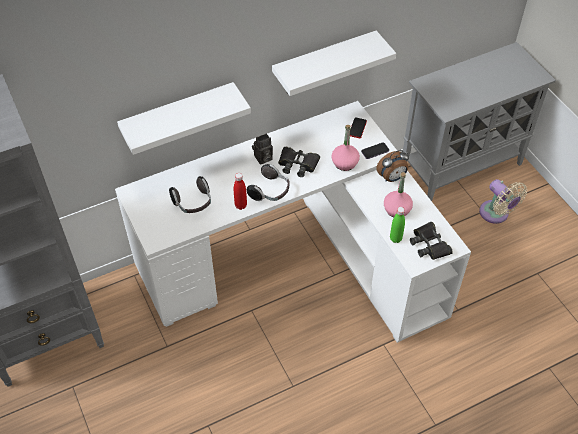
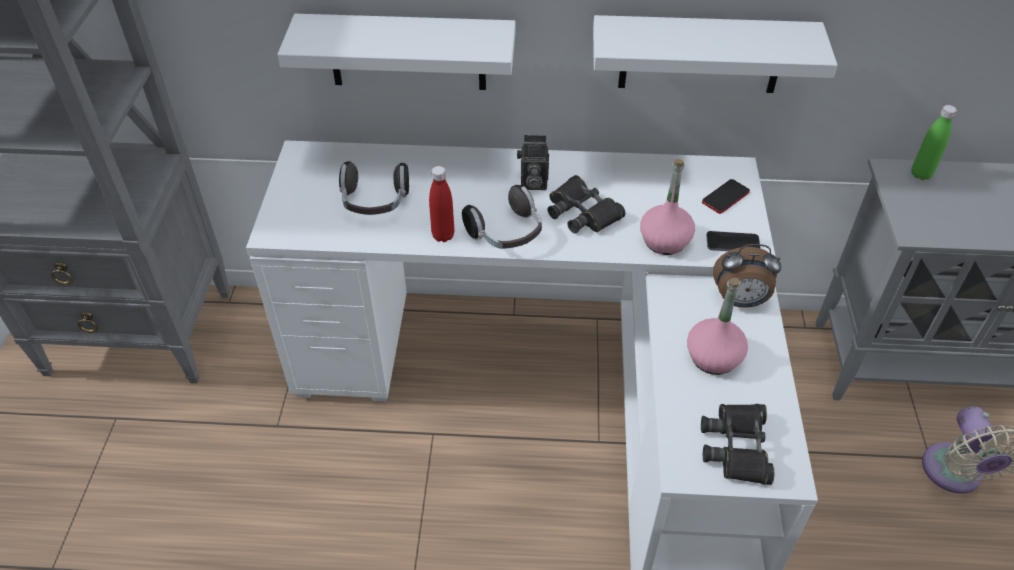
camera: 30 degrees right, 5 degrees down
(395, 238) = (677, 406): green bottle -> green bottle (921, 174)

